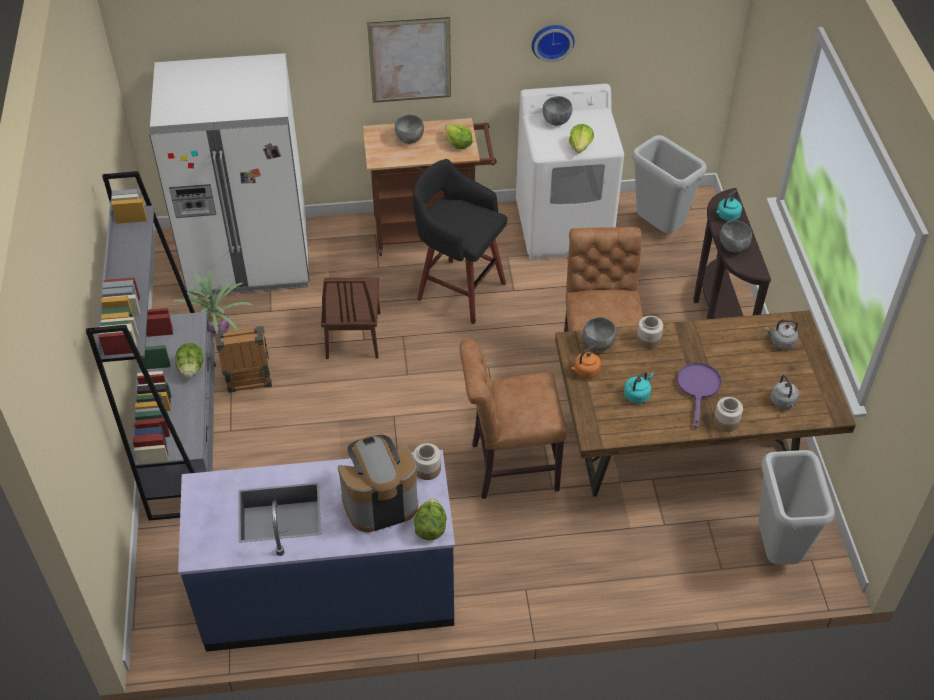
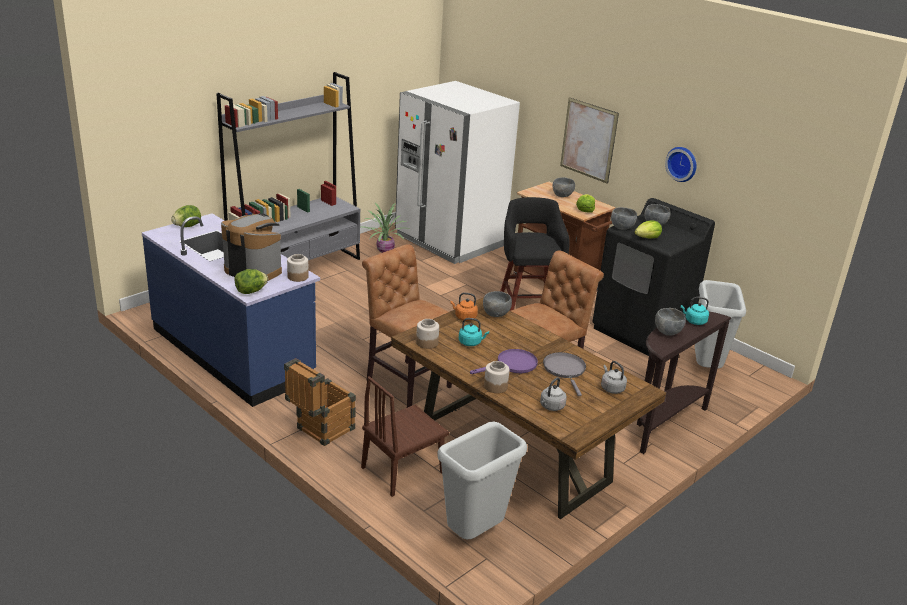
camera: 50 degrees right, 20 degrees down
(191, 369) = (313, 217): lettuce -> lettuce (187, 226)
(248, 379) = (361, 272): crate -> crate (320, 431)
(353, 335) = (439, 291): brown chair -> brown chair (402, 470)
(544, 149) = (621, 227): none -> grey bowl
(564, 228) = (641, 330): white washing machine -> black washing machine
(648, 340) = (528, 332): jar -> jar (427, 343)
(731, 355) = (565, 370): none -> grey frying pan

